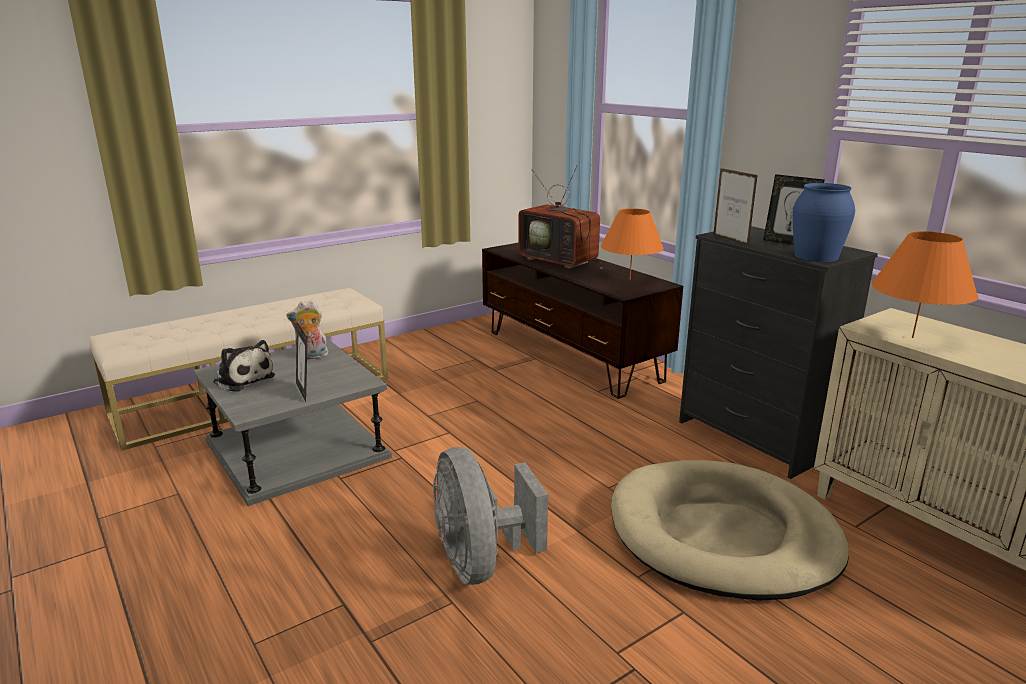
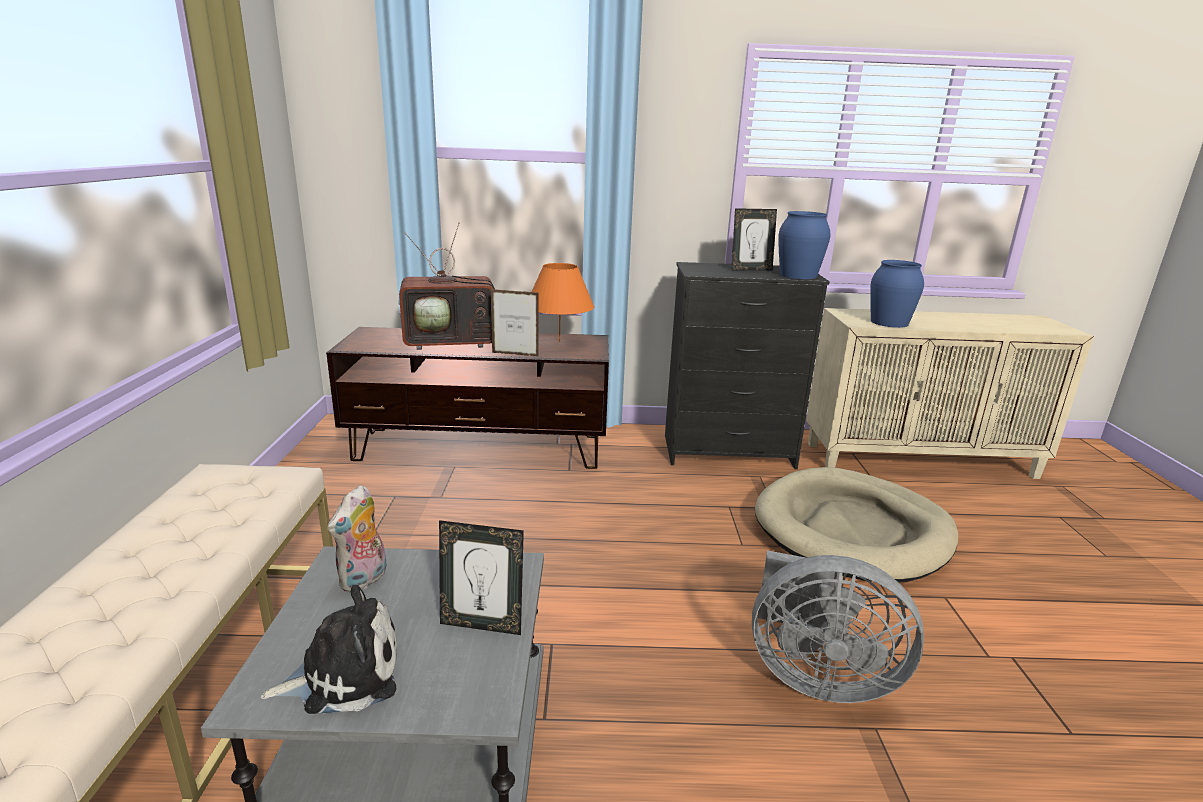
camera: 55 degrees left, 0 degrees up
(730, 240) = (720, 275): picture frame -> picture frame (515, 354)
(912, 337) = (889, 322): orange table lamp -> blue vase

